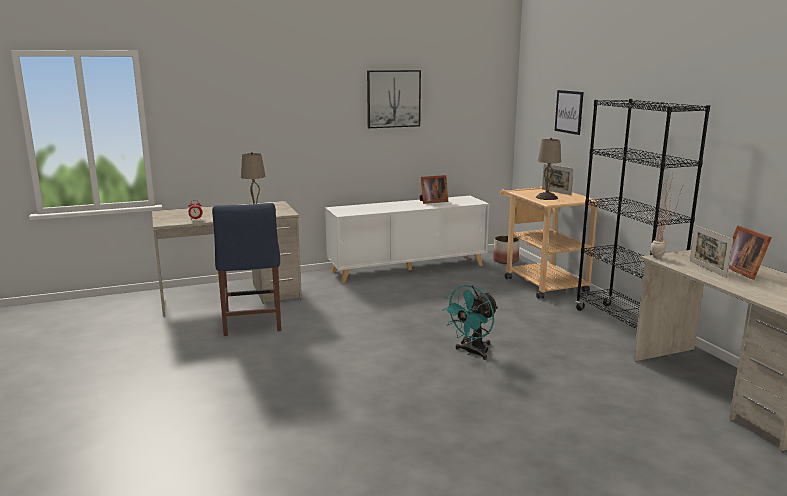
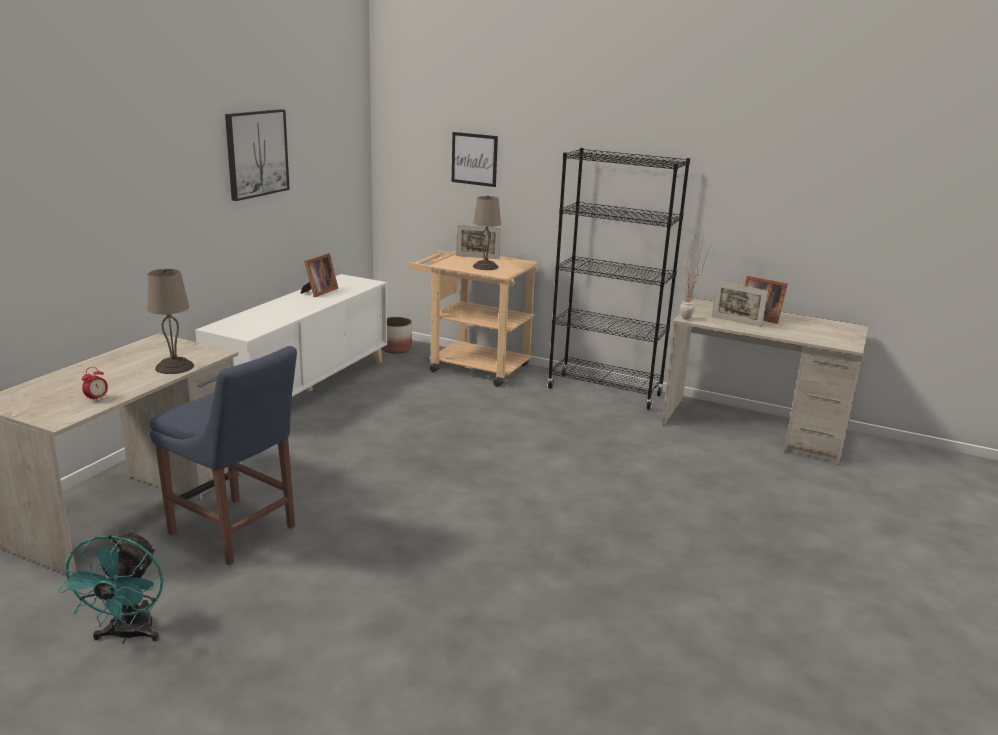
camera: 45 degrees left, 5 degrees up
(472, 352) = (536, 468): turquoise fan -> turquoise fan (128, 635)

